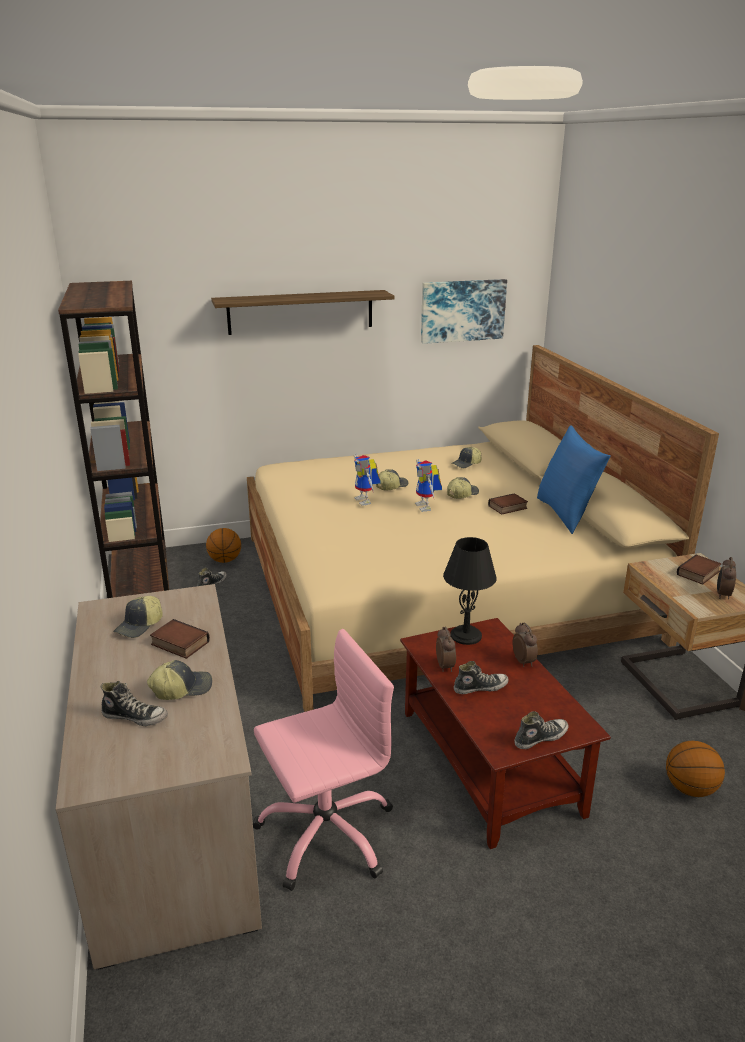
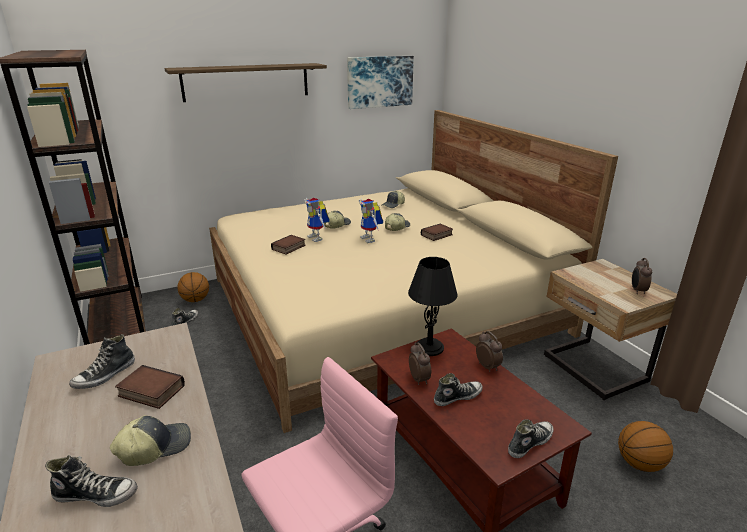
camera: 10 degrees left, 0 degrees up
(140, 626) = (105, 375): cap -> shoe
(566, 514) = (485, 237): blue pillow -> none
(699, 574) = (610, 275): book -> book (289, 248)

